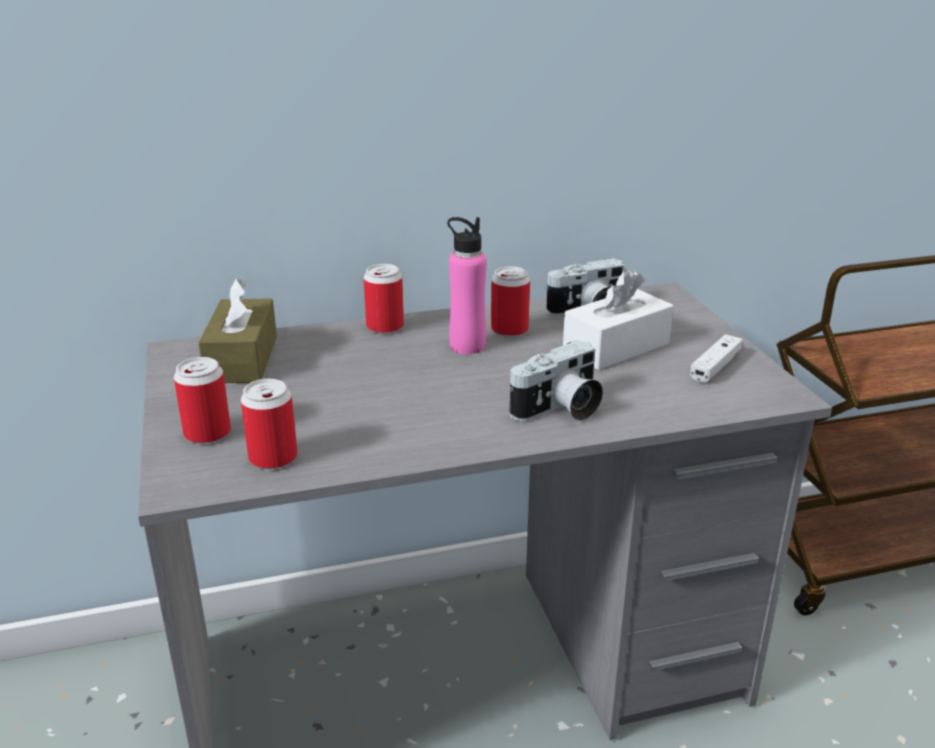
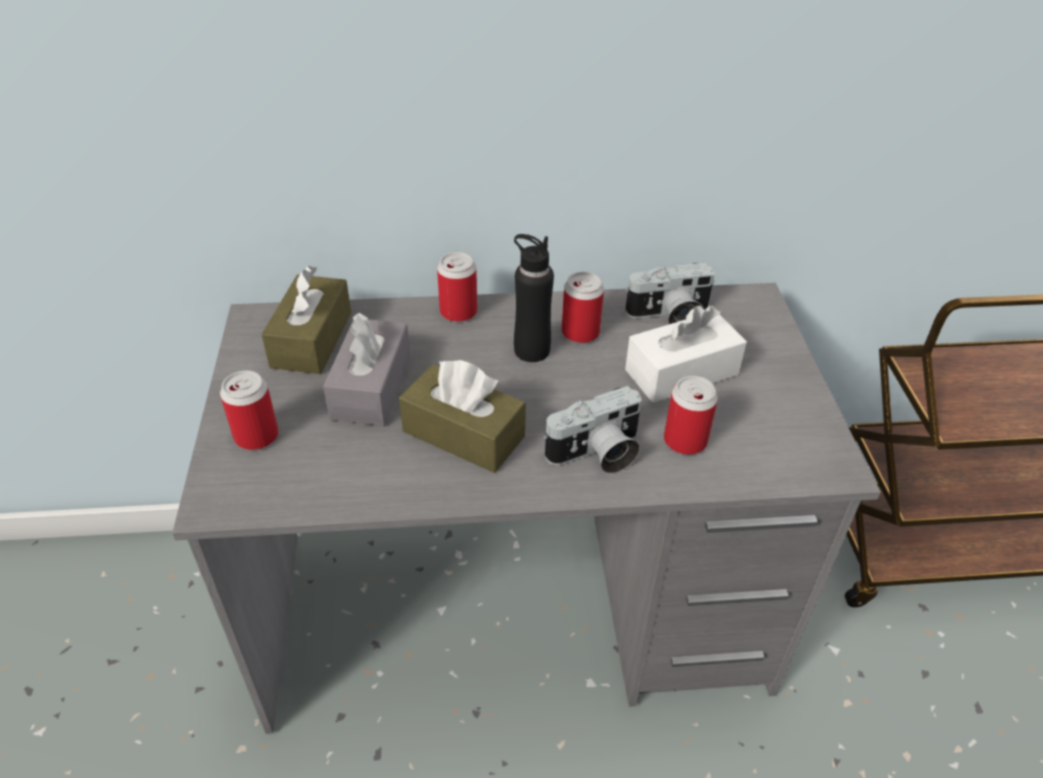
camera: 10 degrees right, 15 degrees up
(273, 458) = (307, 478): can -> can (685, 440)
(316, 386) = (371, 387): none -> grey tissue box
(422, 409) = (463, 434): none -> brown tissue box
(467, 346) = (531, 350): pink bottle -> black bottle
(715, 366) = (776, 415): white game controller -> none

